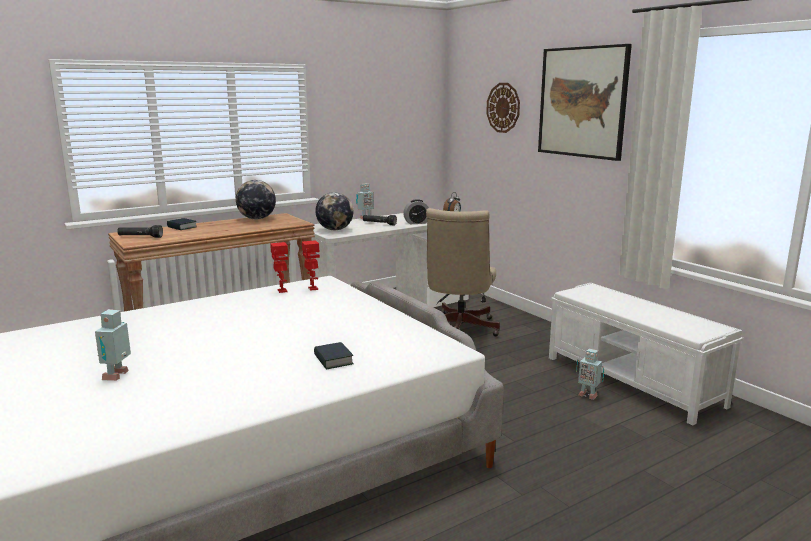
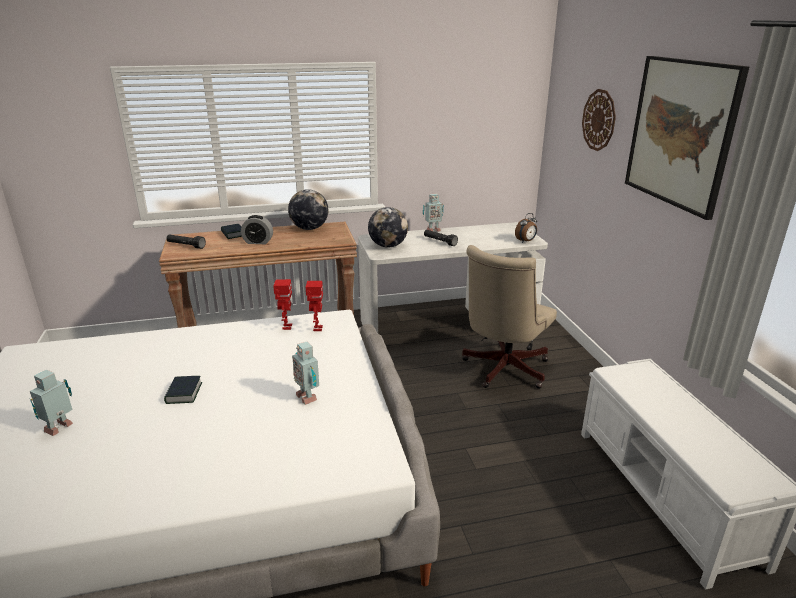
camera: 20 degrees right, 10 degrees up
(333, 360) = (254, 452): book -> book (184, 393)
(416, 223) = (480, 245): alarm clock -> alarm clock (258, 242)
(587, 395) = (596, 503): toy robot -> toy robot (308, 396)

